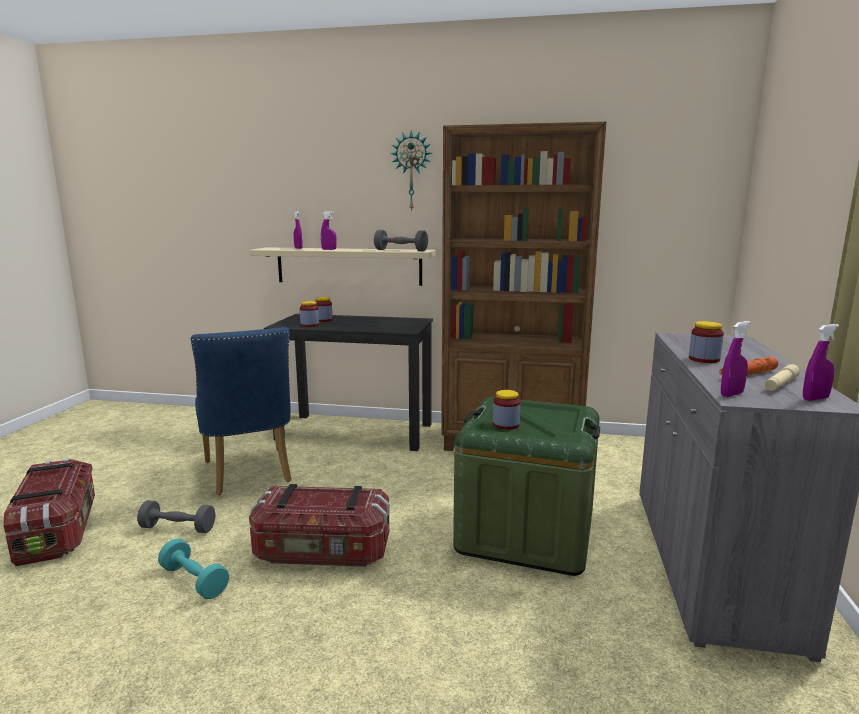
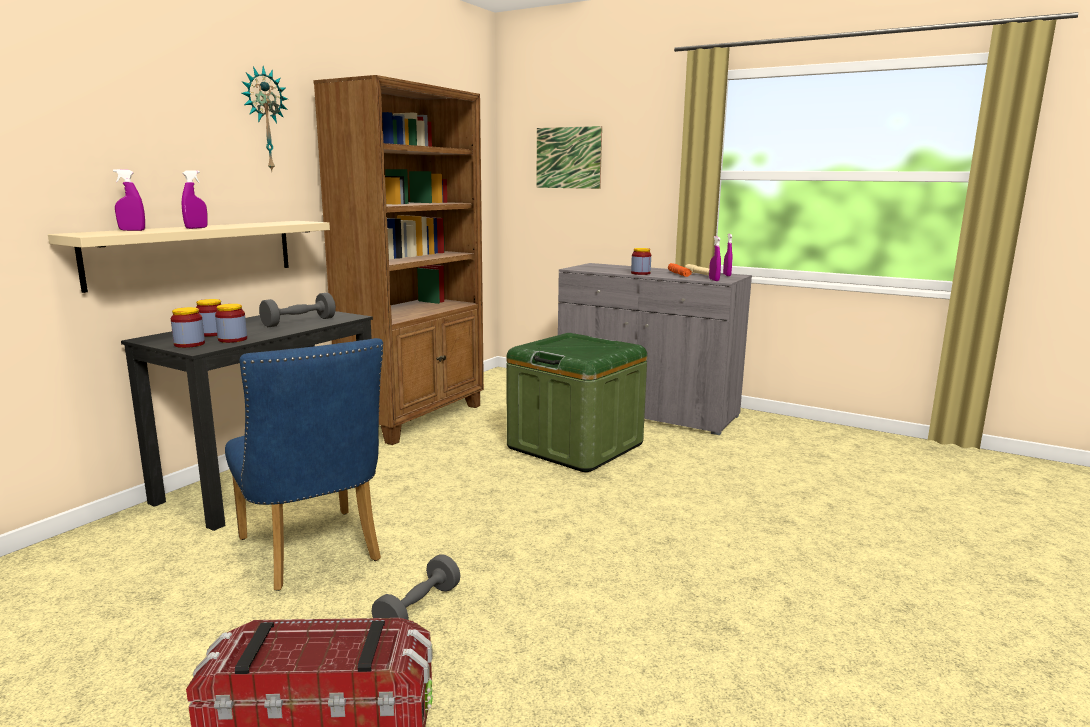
camera: 70 degrees left, 0 degrees up
(194, 581) = (551, 596): turquoise dumbbell -> none
(249, 475) = (313, 554): blue chair -> blue chair turned 60 degrees clockwise
(322, 552) = (545, 525): storage box -> none
(401, 250) = (283, 223): grey dumbbell -> grey dumbbell (299, 322)
(506, 425) = (581, 353): jar -> jar (189, 344)
(789, 187) = (568, 158): none -> picture

